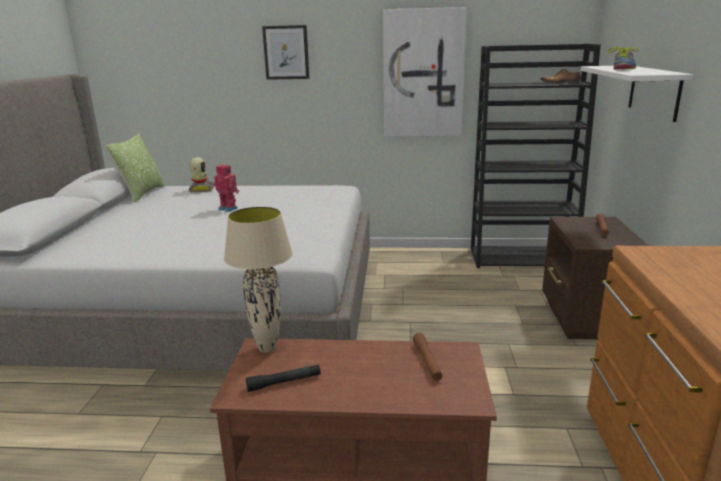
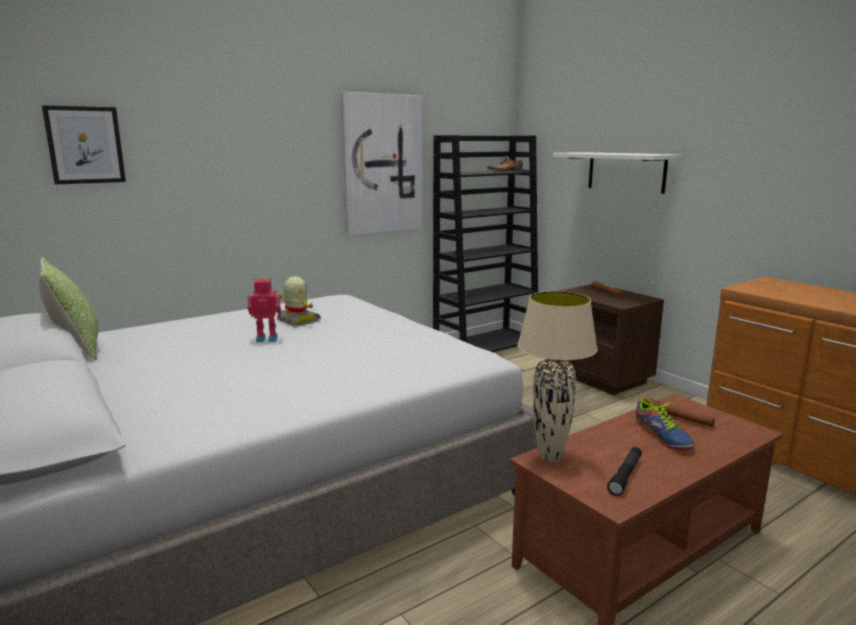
camera: 40 degrees left, 5 degrees down
(201, 189) = (163, 327): toy robot -> toy robot (298, 321)
(286, 52) = (230, 138): picture -> picture (85, 145)
(623, 68) = (605, 153): shoe -> shoe (663, 435)

